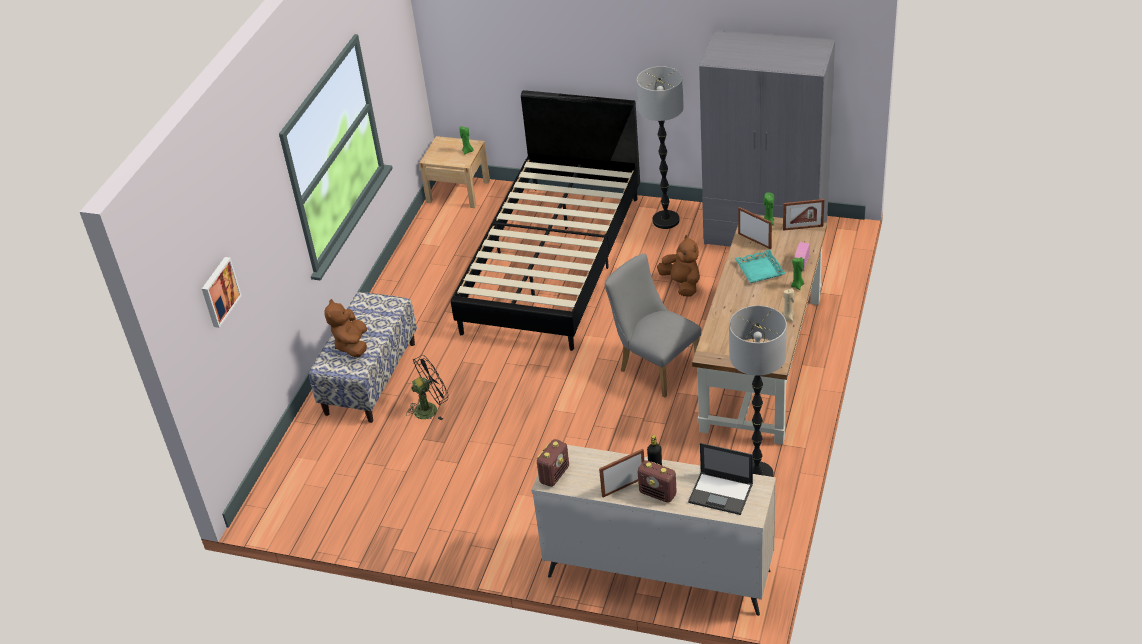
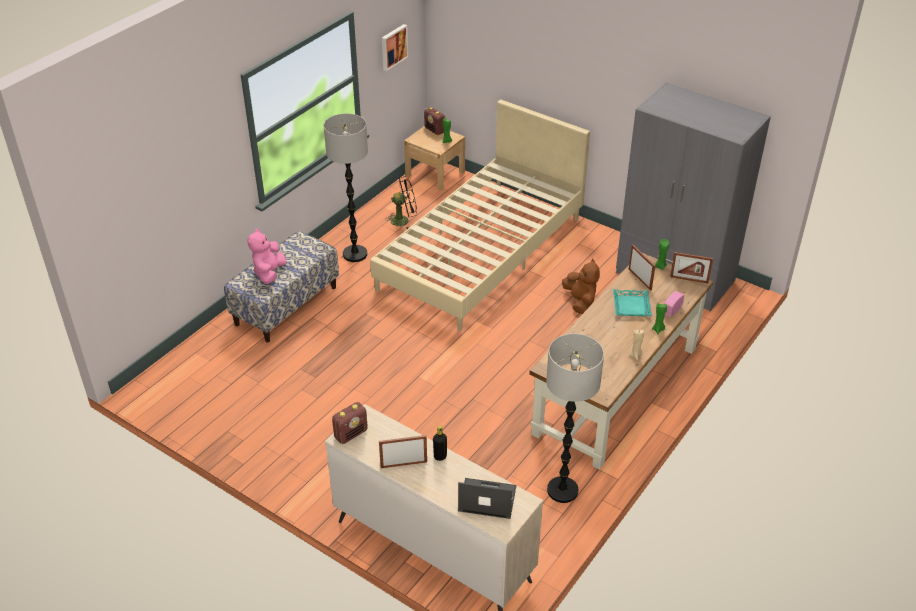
camera: 15 degrees right, 0 degrees up
(219, 291) = (138, 193): picture -> picture (393, 47)
(352, 345) = (269, 273): brown plush toy -> pink plush toy
(430, 408) = (319, 345): black fan -> black fan (404, 220)
(553, 262) = (481, 252): black bed -> beige bed
(655, 367) = (521, 366): grey chair -> none
(658, 493) = (430, 480): radio -> radio (434, 130)
(666, 221) = (593, 243): floor lamp -> floor lamp (355, 254)
(721, 493) = (486, 499): laptop -> laptop turned 150 degrees clockwise

